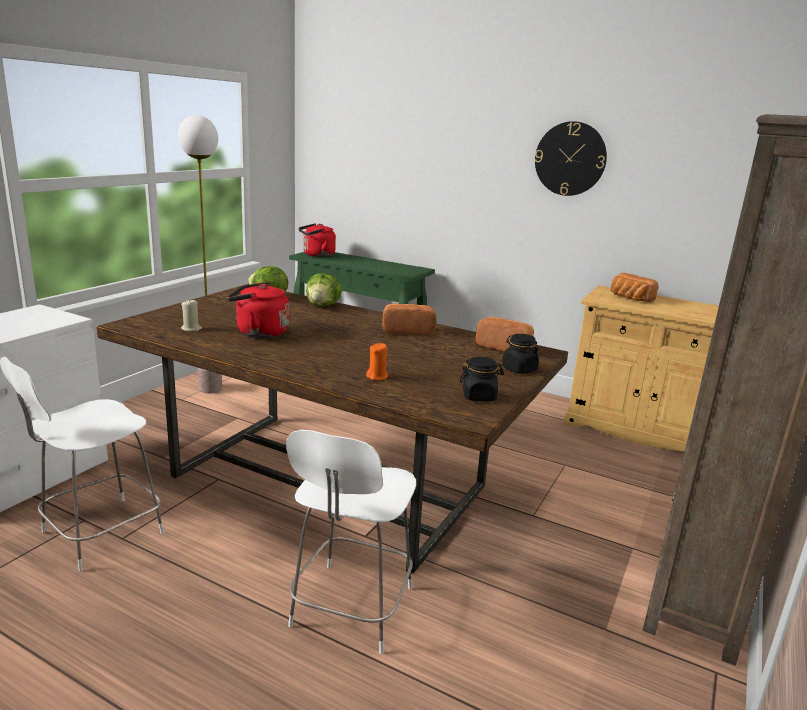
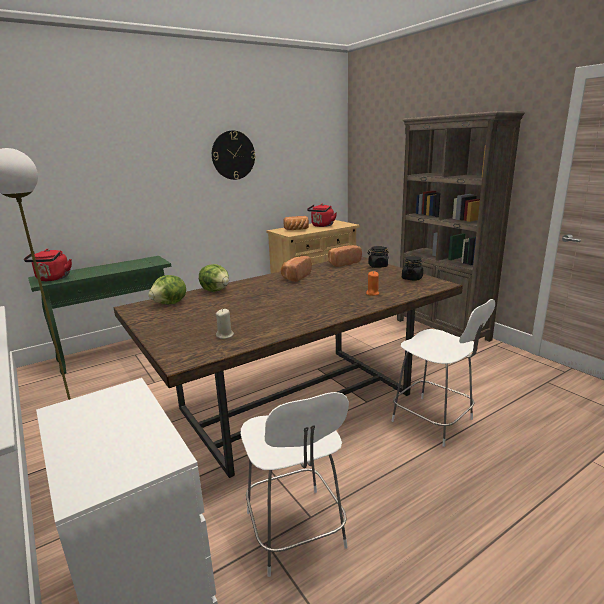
camera: 60 degrees left, 0 degrees up
(259, 332) = (259, 314): red kettle -> red kettle (322, 226)

